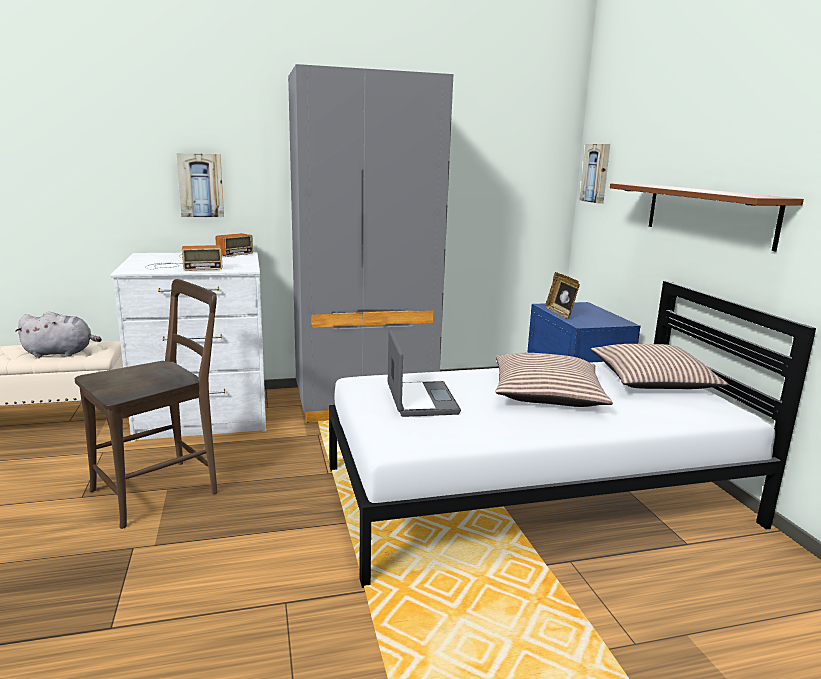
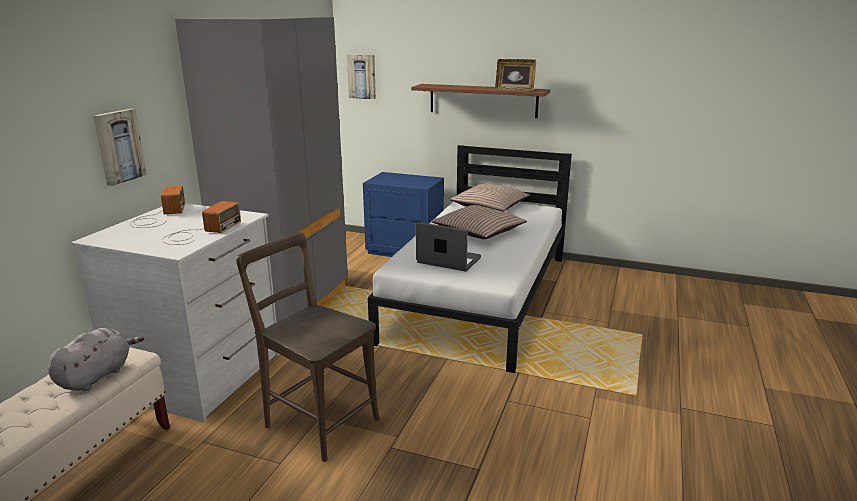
camera: 55 degrees left, 5 degrees up
(162, 490) = (318, 420): brown chair -> brown chair turned 45 degrees counterclockwise
(560, 313) = (395, 183): picture frame -> picture frame (515, 89)

